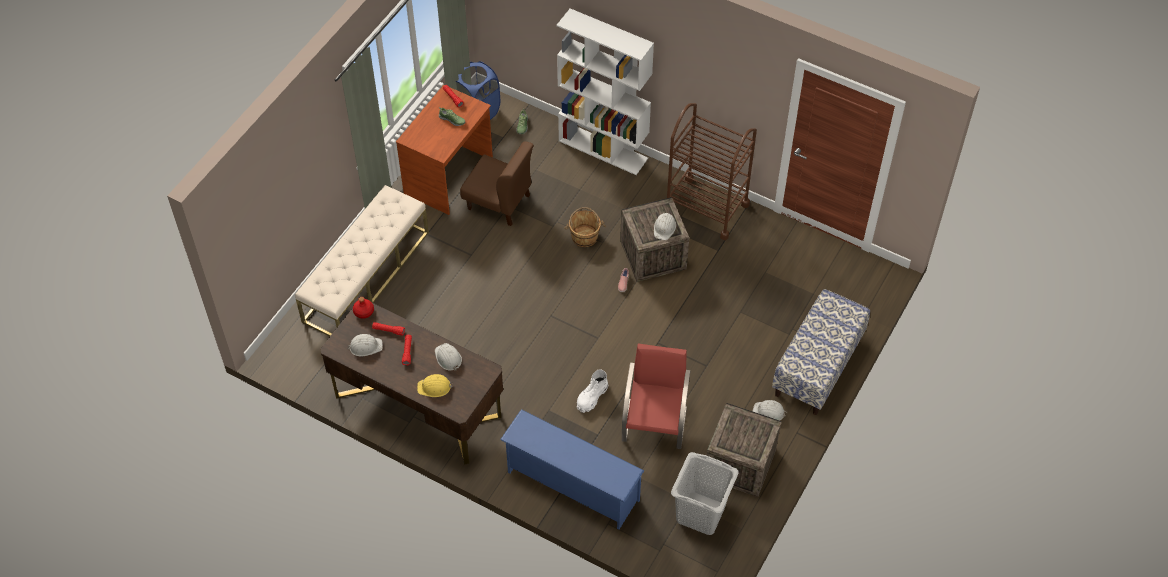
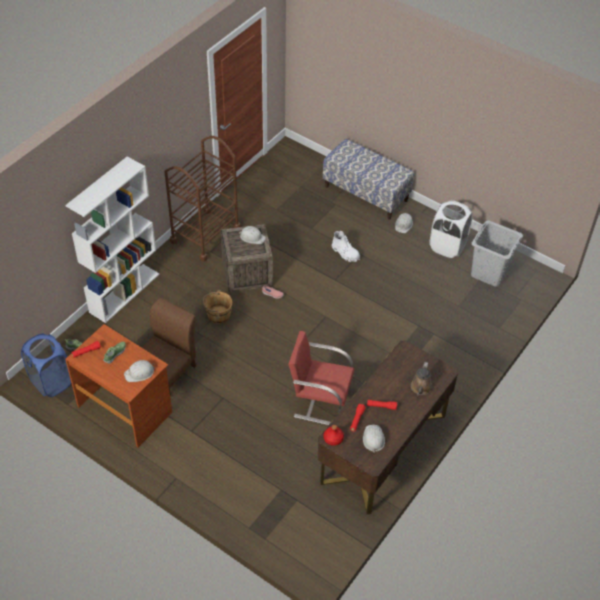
camera: 85 degrees left, 5 degrees down
(366, 276) = (233, 483): beige bench -> none
(434, 387) = (420, 388): yellow hard hat -> brown watering can
(448, 358) = (390, 377): white hard hat -> white hard hat (139, 373)
(571, 486) = (466, 347): blue shoe rack -> none
(591, 397) = (383, 326): white boot -> white boot (345, 253)
(655, 423) = (410, 290): red chair -> red chair (320, 400)
(739, 464) = (447, 246): crate -> white laundry basket

